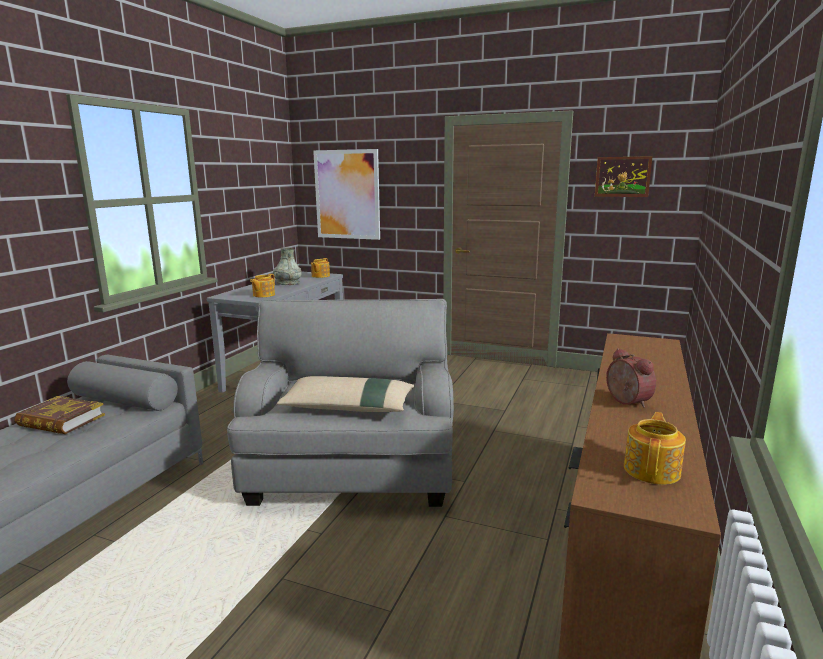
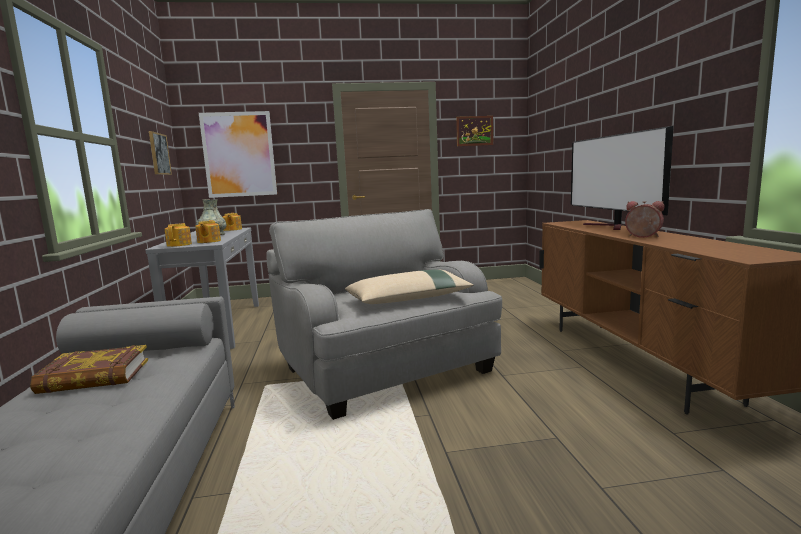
camera: 30 degrees left, 5 degrees down
(264, 196) = (159, 154): none -> picture
(652, 470) = (738, 249): teapot -> teapot (180, 244)
(657, 366) = (611, 227): none -> television

